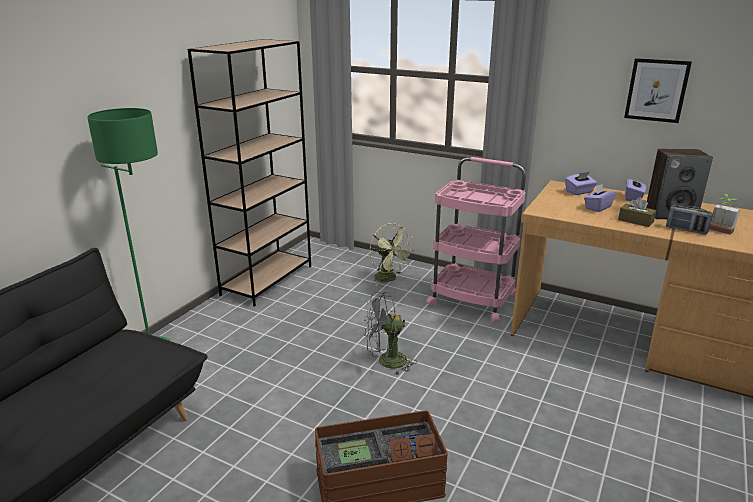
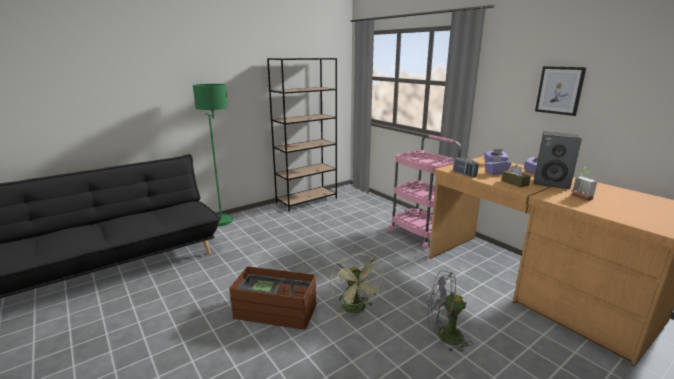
camera: 25 degrees right, 5 degrees down
(386, 362) = (335, 253): grey fan -> grey fan (443, 336)
(389, 279) = (377, 212): green fan -> green fan (356, 309)
(686, 230) = (550, 193): radio -> radio (464, 174)

